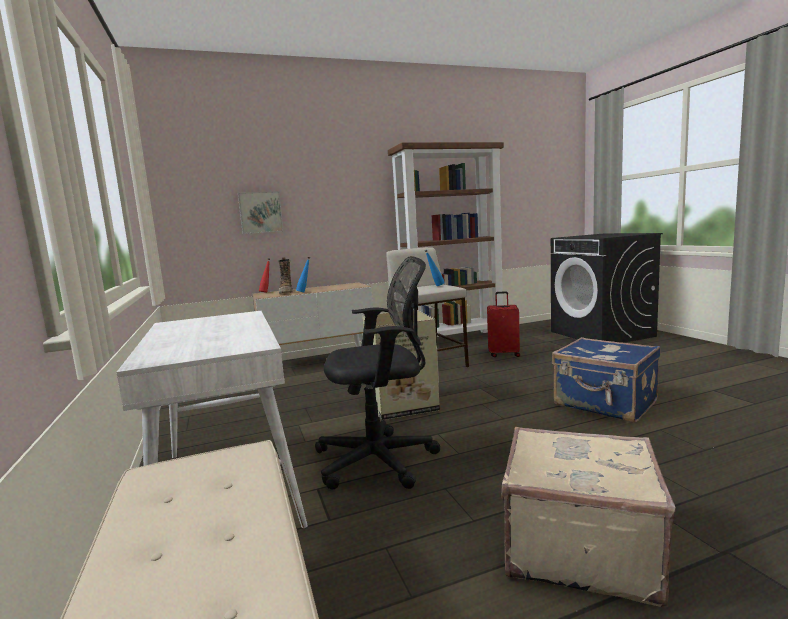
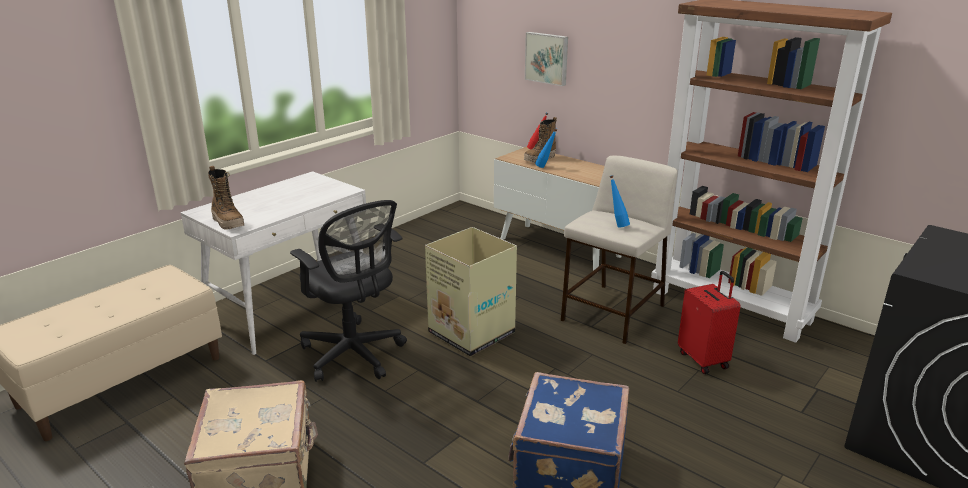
camera: 60 degrees right, 15 degrees up
(228, 349) = (228, 222): none -> boot

